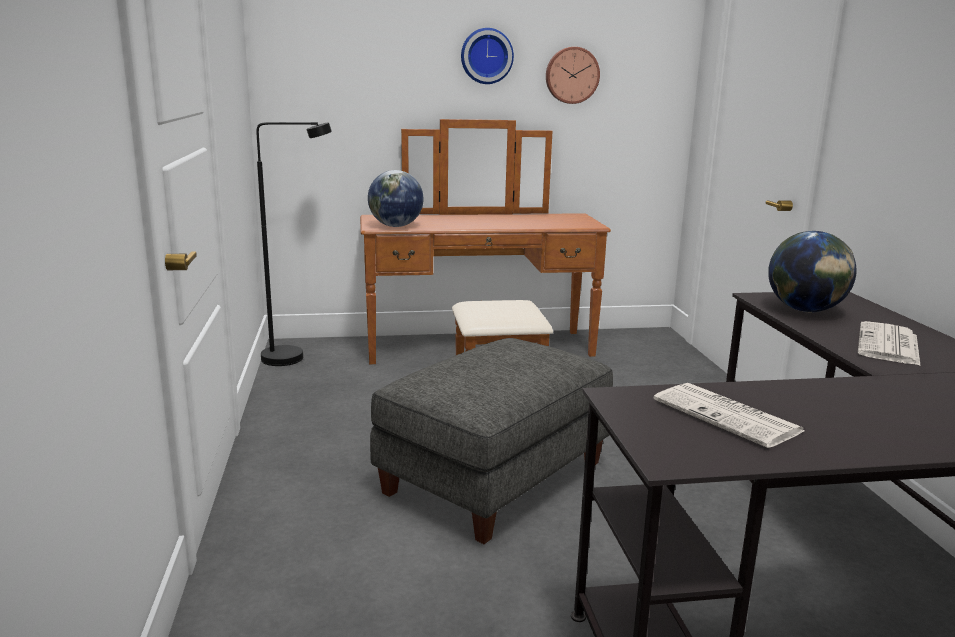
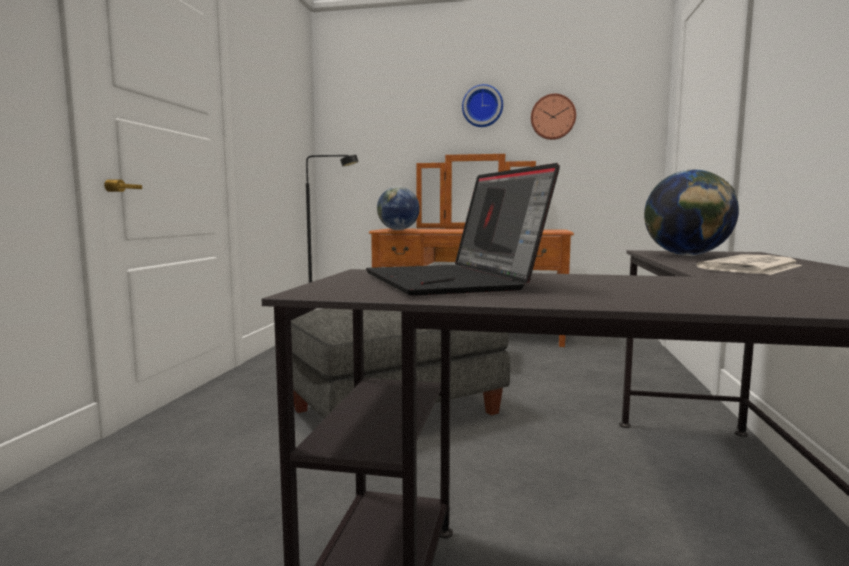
camera: 20 degrees right, 10 degrees down
(729, 416) = (453, 281): newspaper -> laptop

